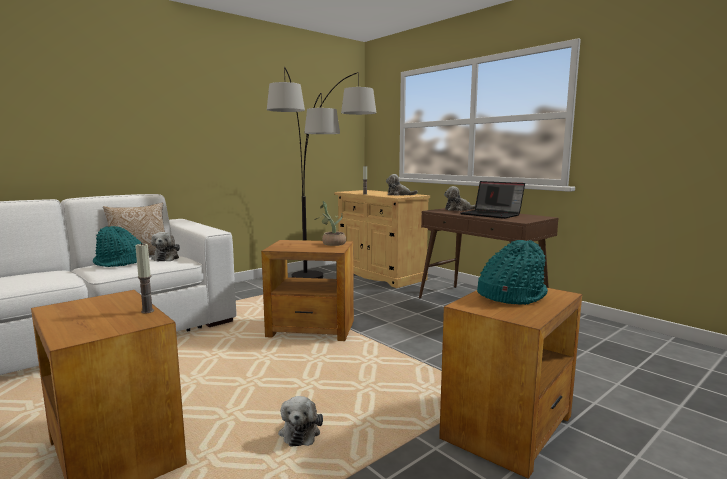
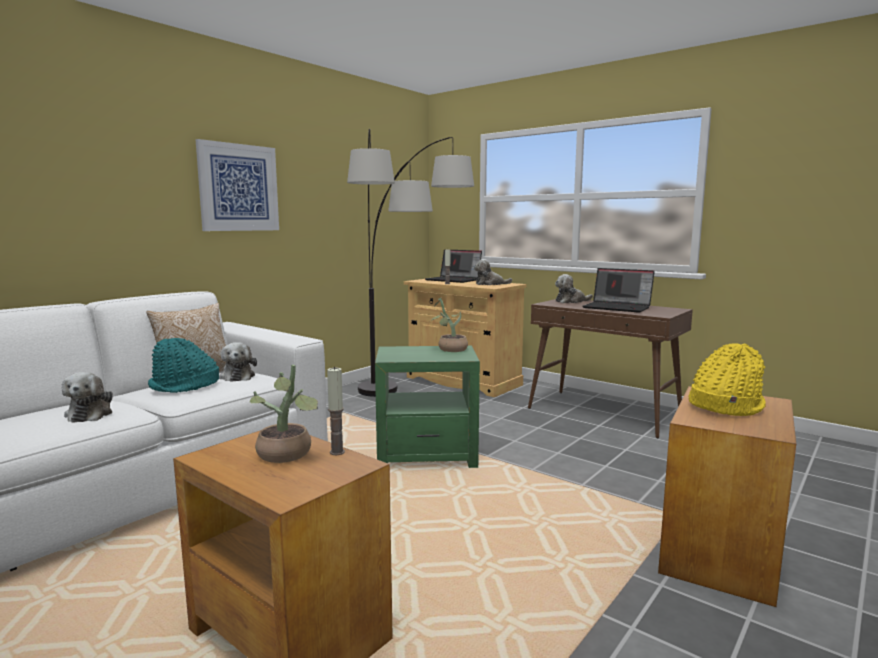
camera: 10 degrees left, 0 degrees up
(109, 311) = (287, 456): none -> potted plant
(193, 116) = (239, 188): none -> picture
(300, 432) = (500, 583): plush toy -> plush toy (90, 414)
(312, 329) = (427, 455): brown side table -> green side table
(375, 192) = (454, 280): none -> laptop
(511, 295) = (724, 406): turquoise hat -> yellow hat

